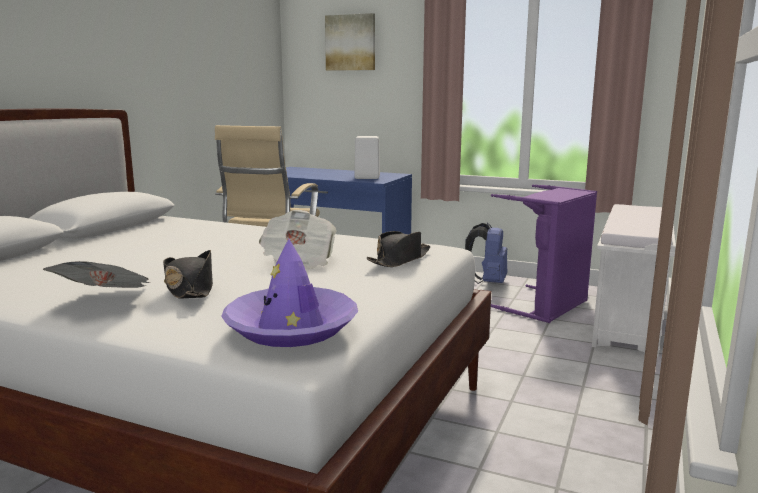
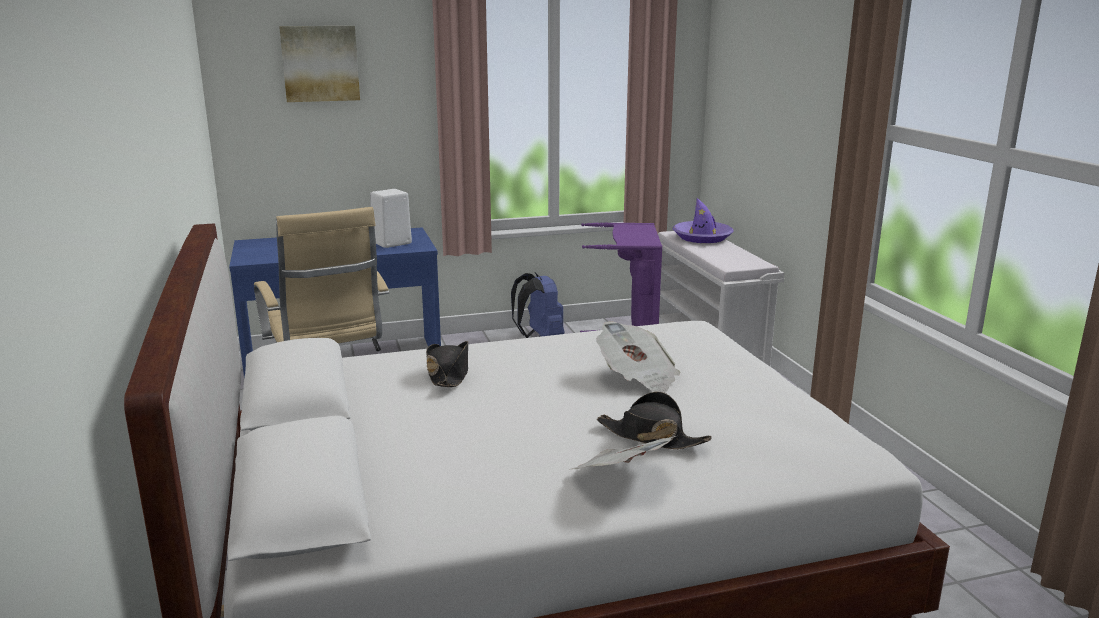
camera: 40 degrees left, 5 degrees up
(291, 327) = (820, 439): purple hat -> purple hat (702, 237)
(400, 260) = (703, 348): black hat -> black hat (448, 374)

